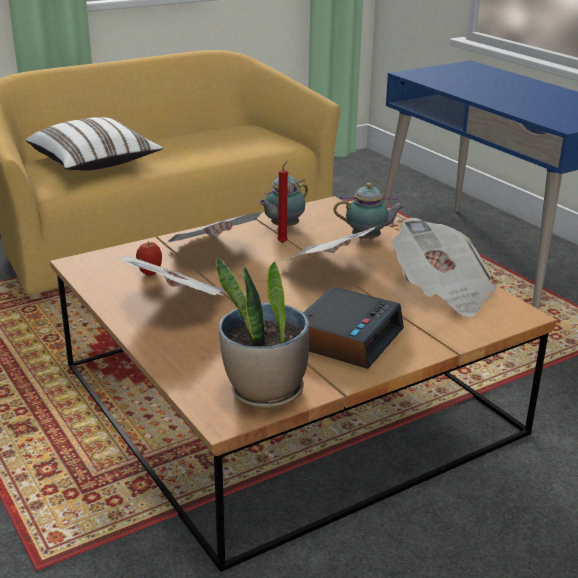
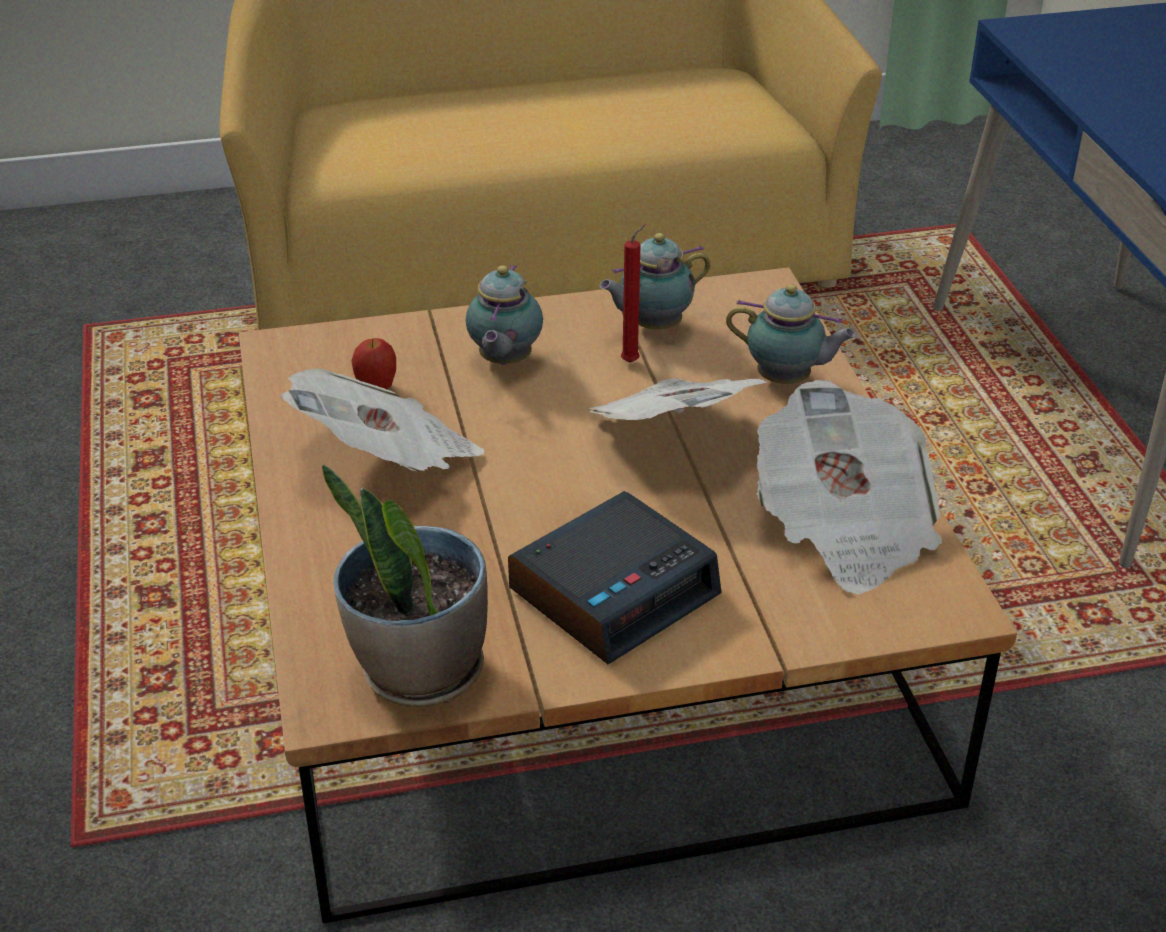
camera: 20 degrees right, 10 degrees up
(94, 165) = (409, 132): white pillow -> none
(214, 252) = (504, 362): newspaper -> teapot

